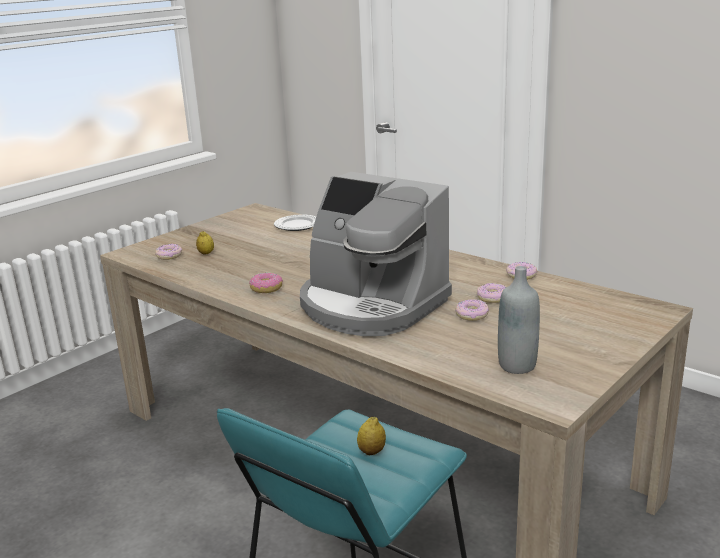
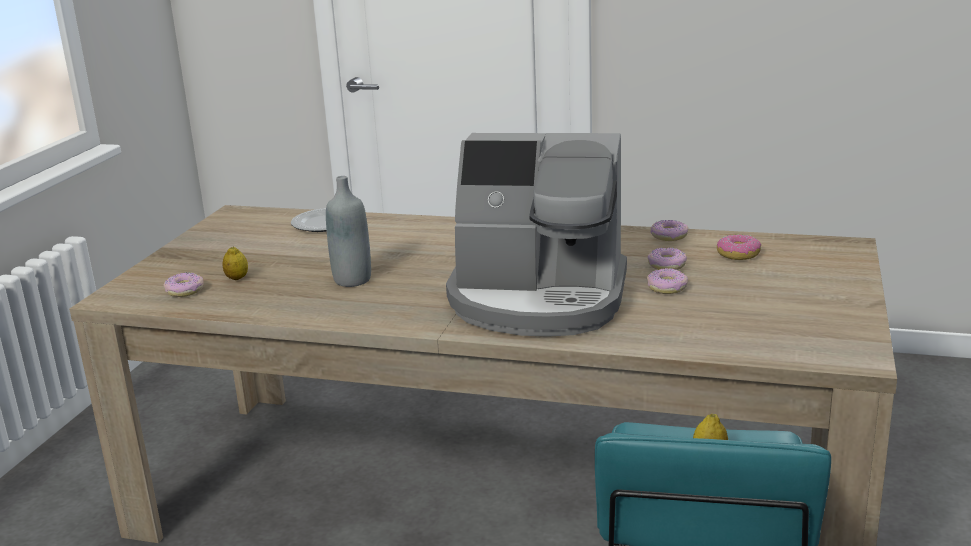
camera: 25 degrees left, 0 degrees up
(266, 288) = (380, 305): donut -> donut (738, 254)
(517, 365) = (777, 329): grey bottle -> grey bottle (352, 280)

